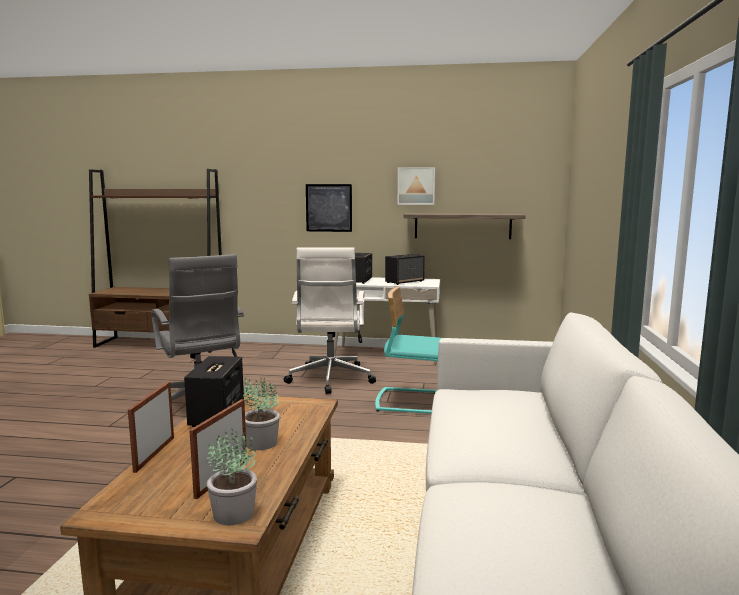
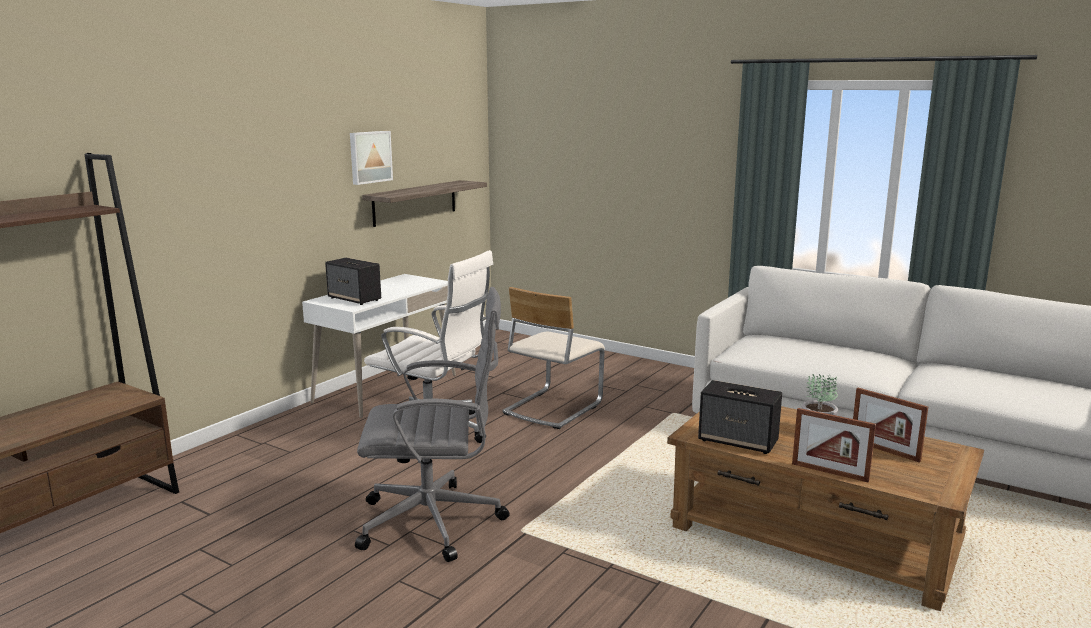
camera: 65 degrees left, 5 degrees up
(234, 513) = (944, 451): potted plant -> none
(329, 208) = (273, 201): picture -> none
(404, 282) = (400, 286): speaker -> none
(414, 402) = (552, 408): turquoise chair -> beige chair

